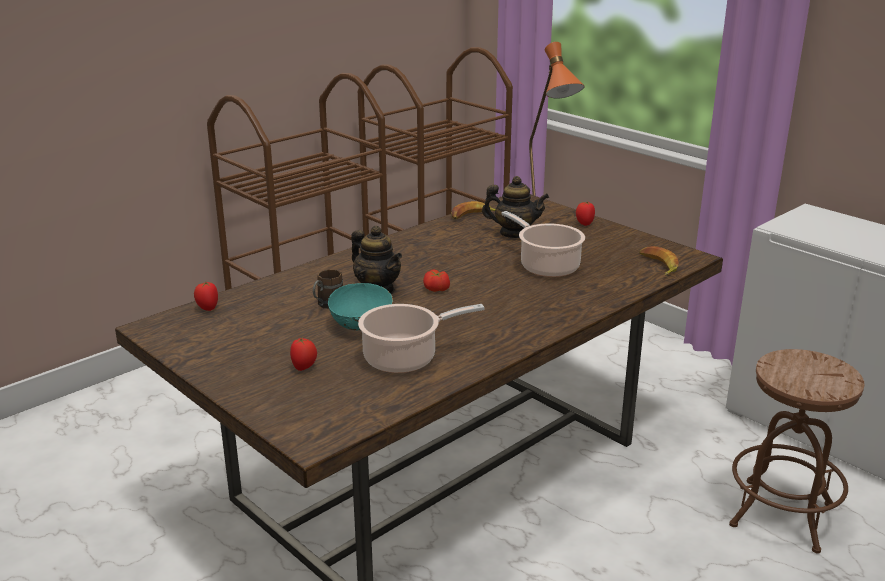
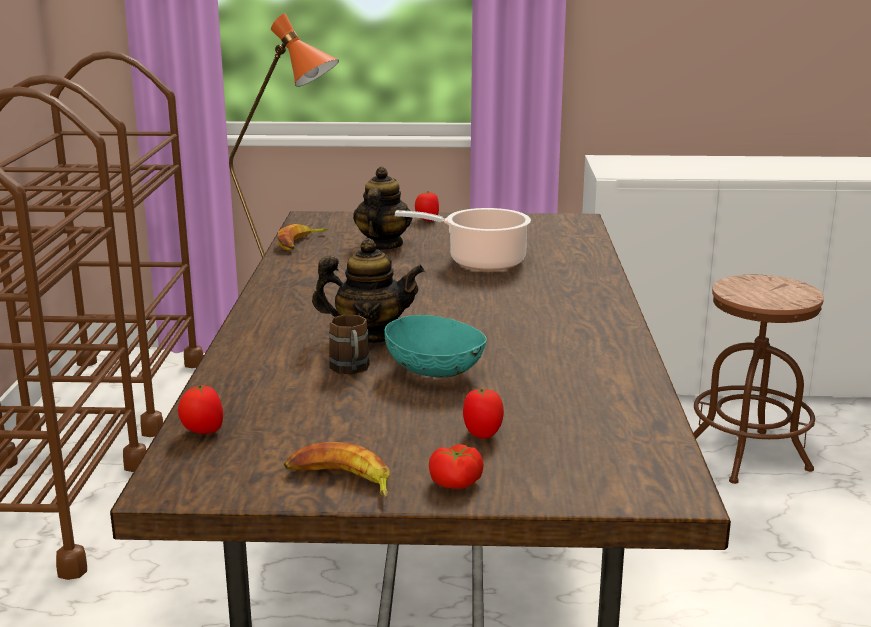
camera: 45 degrees left, 5 degrees down
(405, 358) = (557, 380): cooking pot -> none
(436, 289) = (430, 314): tomato -> tomato (456, 483)
(514, 233) = (382, 245): teapot -> teapot turned 45 degrees counterclockwise
(658, 265) = (569, 232): banana -> banana (340, 480)

